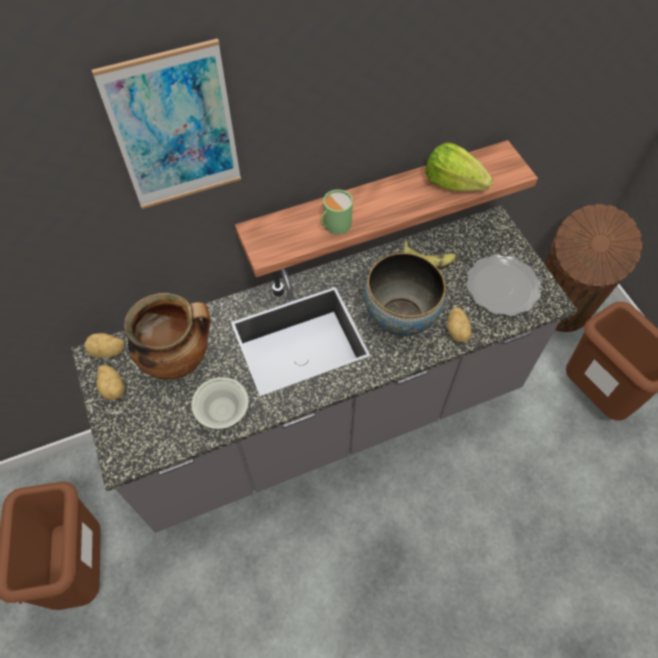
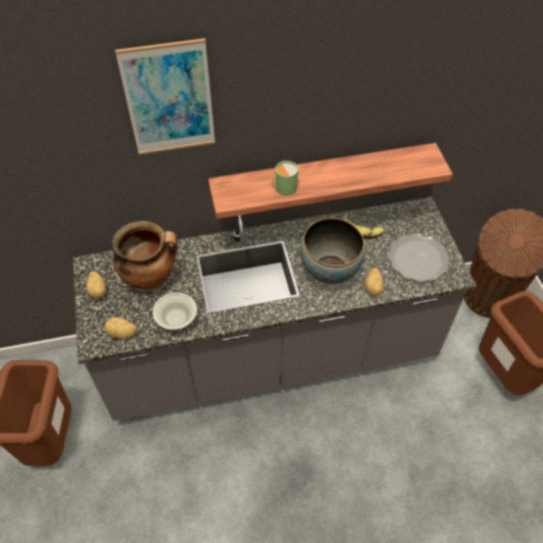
camera: 10 degrees right, 5 degrees down
(108, 352) = (99, 264): potato -> potato (122, 333)
(453, 183) = (383, 169): lettuce -> none

